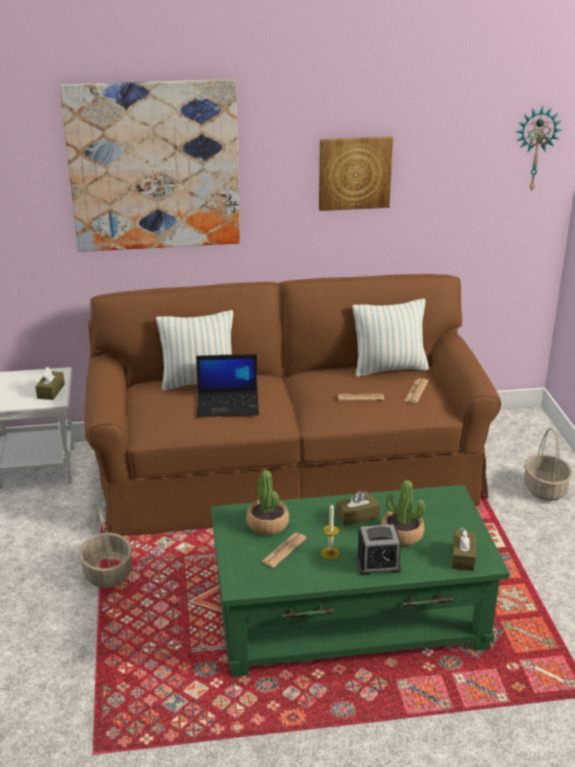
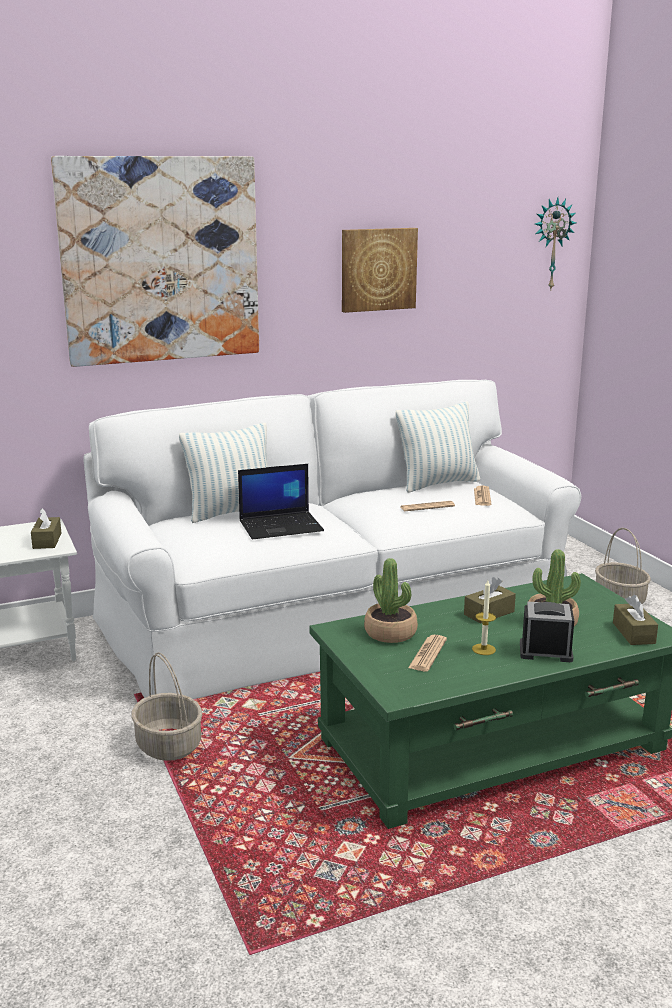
camera: 15 degrees left, 10 degrees down
(287, 473) = (336, 618): brown sofa -> white sofa
(378, 564) = (545, 651): alarm clock -> alarm clock turned 150 degrees counterclockwise

